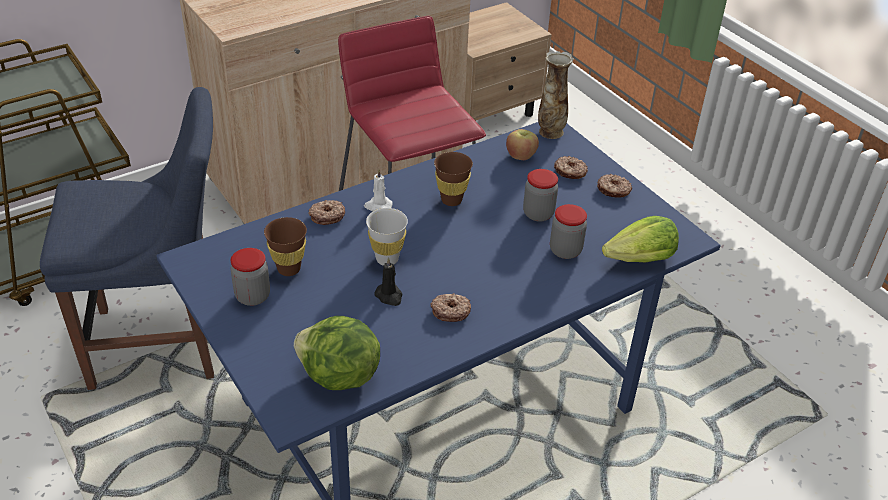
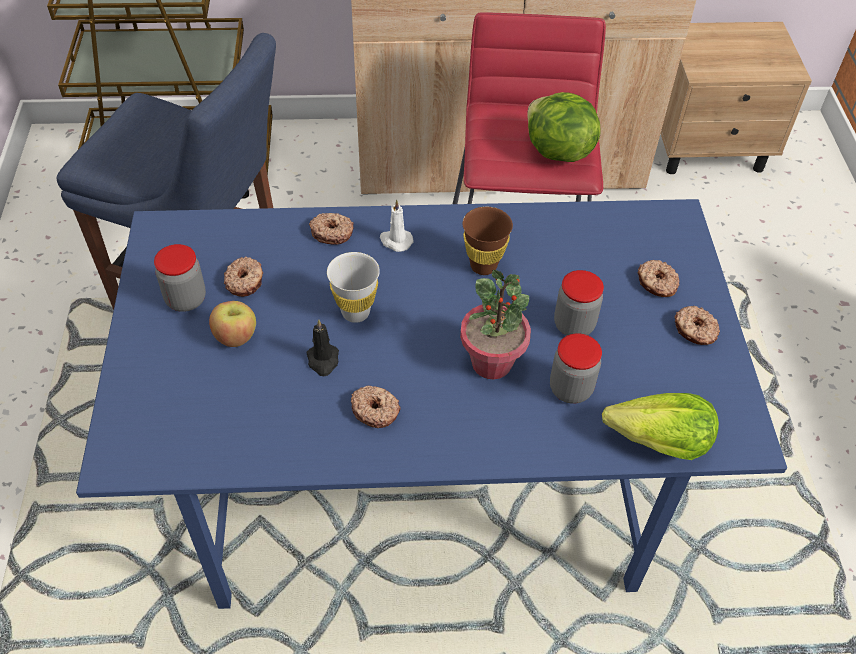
camera: 30 degrees right, 10 degrees up
(289, 269) = (245, 281): brown cup -> donut
(339, 377) = (197, 437): lettuce -> lettuce (557, 151)
(504, 254) = (492, 363): none -> potted plant
(521, 156) = (610, 238): apple -> apple (236, 337)
(550, 131) = (673, 219): vase -> none

